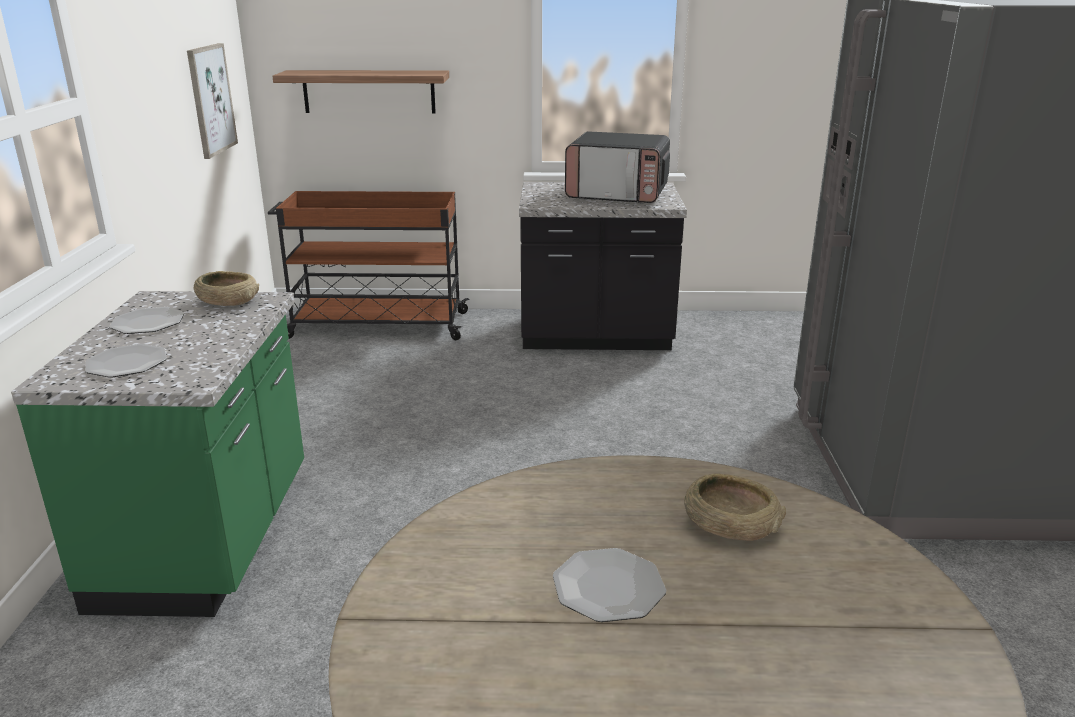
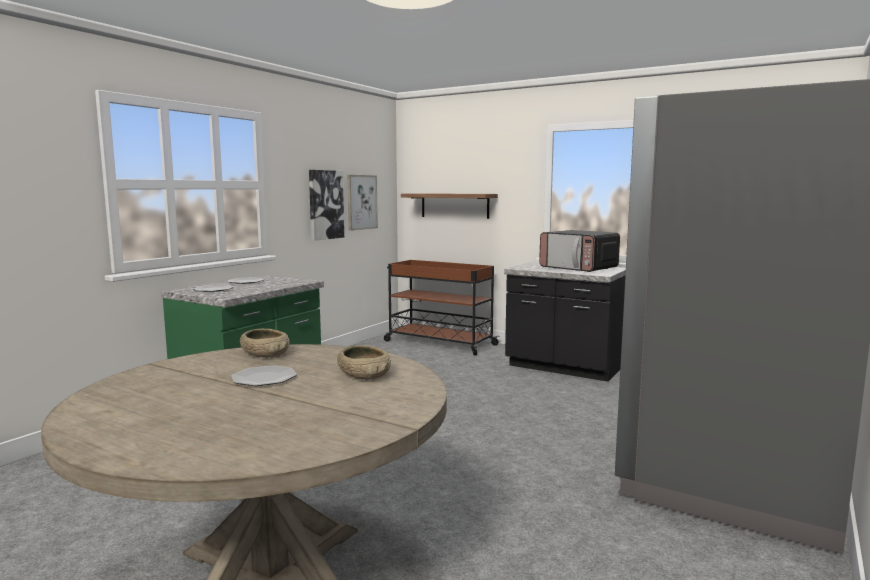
camera: 30 degrees right, 15 degrees down
(170, 119) = (325, 204): none -> picture
(228, 301) = (290, 280): beige bowl -> beige bowl (266, 354)

